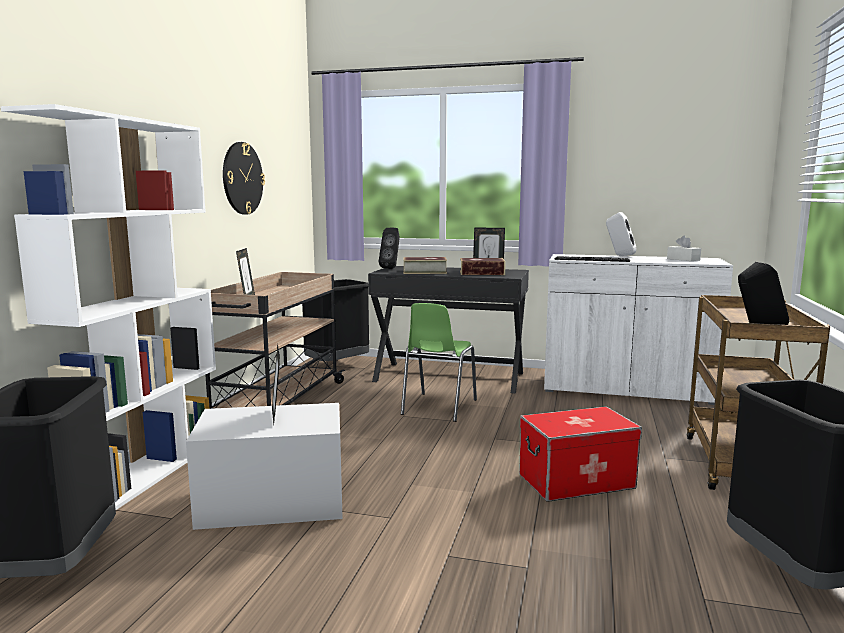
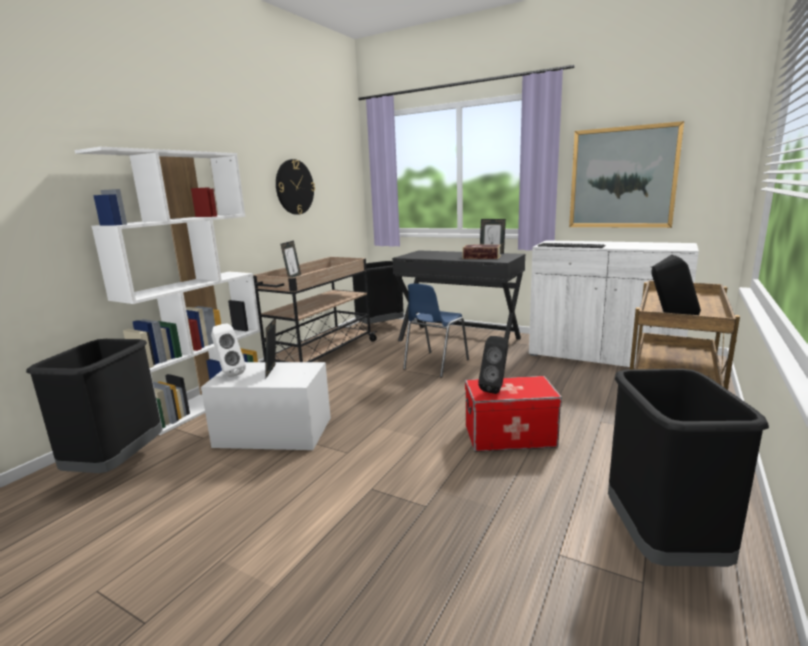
camera: 15 degrees right, 5 degrees up
(391, 268) = (415, 253): black speaker -> black speaker (496, 389)
(424, 272) = (437, 256): book -> none
(438, 407) = (435, 364): green chair -> blue chair
(619, 256) = (602, 241): white speaker -> white speaker (229, 374)
(636, 185) = (622, 178): none -> picture
(683, 259) = (657, 245): white tissue box -> none

